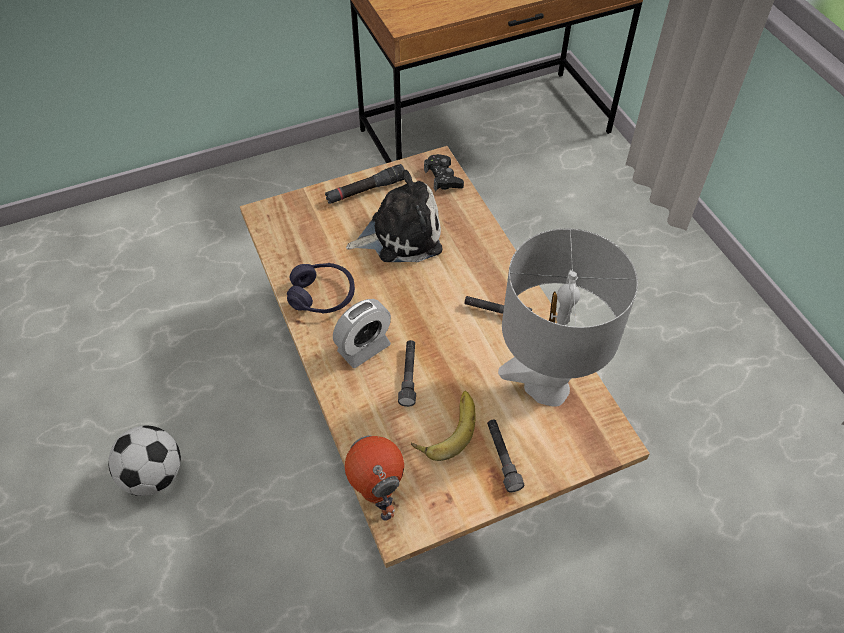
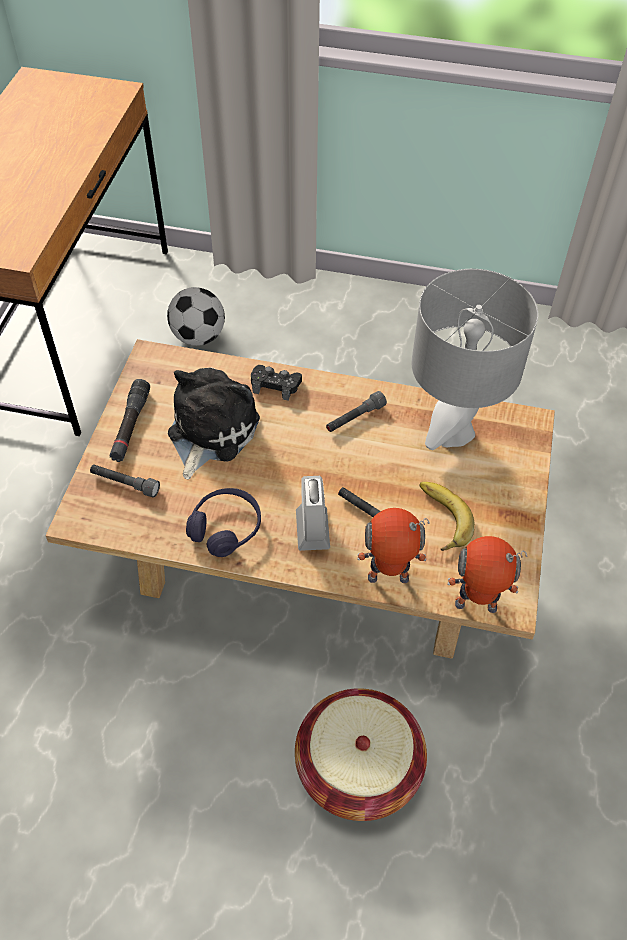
camera: 55 degrees left, 0 degrees up
(154, 476) = (216, 833): football -> football (199, 337)
(262, 538) = (358, 766): none -> basket
(356, 424) = (388, 579): none -> toy robot
(443, 177) = (173, 364): black game controller -> black game controller (275, 385)
(502, 458) = (495, 499): grey flashlight -> grey flashlight (125, 484)

